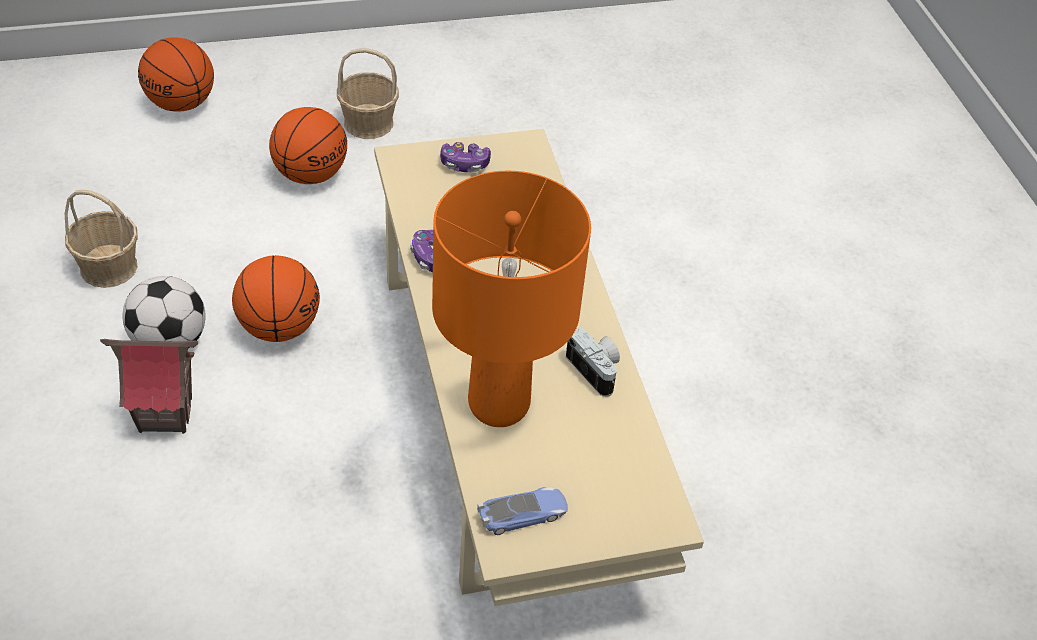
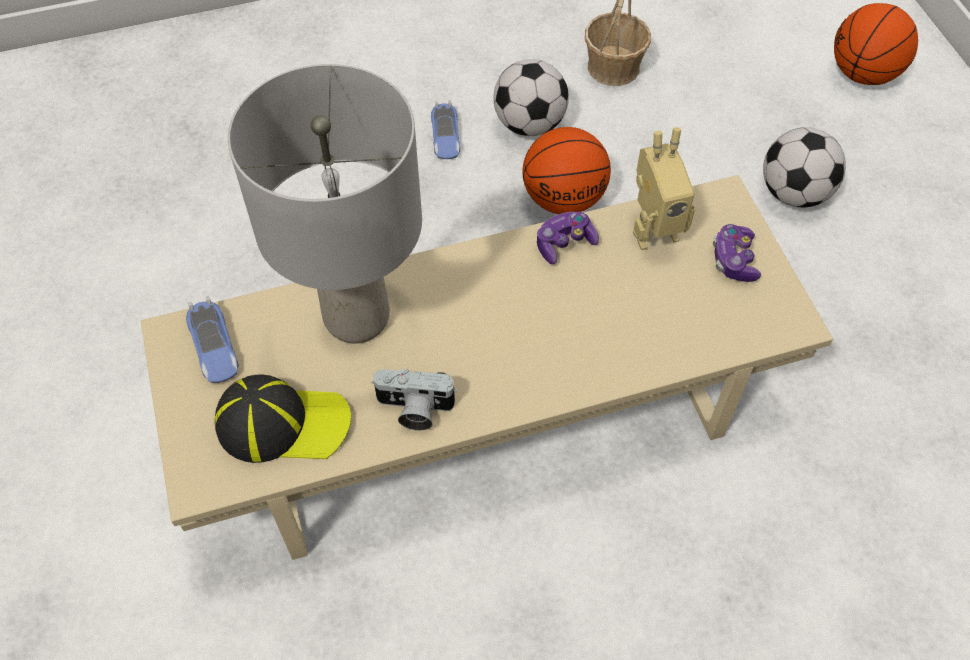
camera: 90 degrees right, 10 degrees up
(165, 414) = (445, 136): toy house -> toy car
(310, 174) = (794, 193): basketball -> football
(368, 122) = (902, 233): basket -> none
(426, 204) = (653, 230): none -> toy robot
(498, 406) = (355, 317): orange table lamp -> grey table lamp
(596, 370) = (414, 409): camera -> camera turned 45 degrees clockwise
(608, 460) = (283, 423): none -> cap

